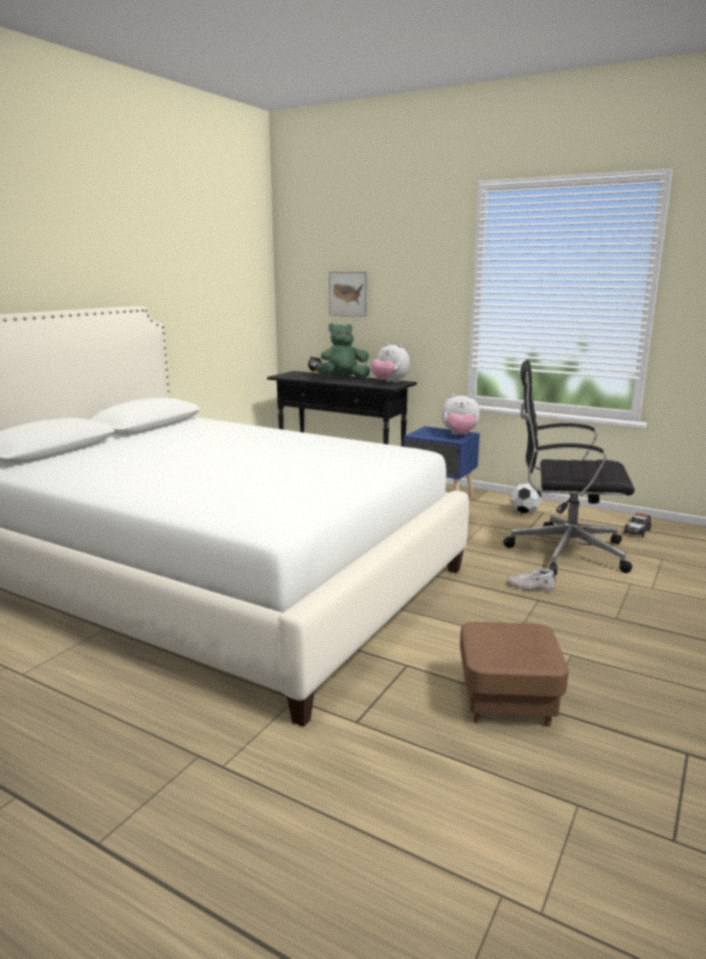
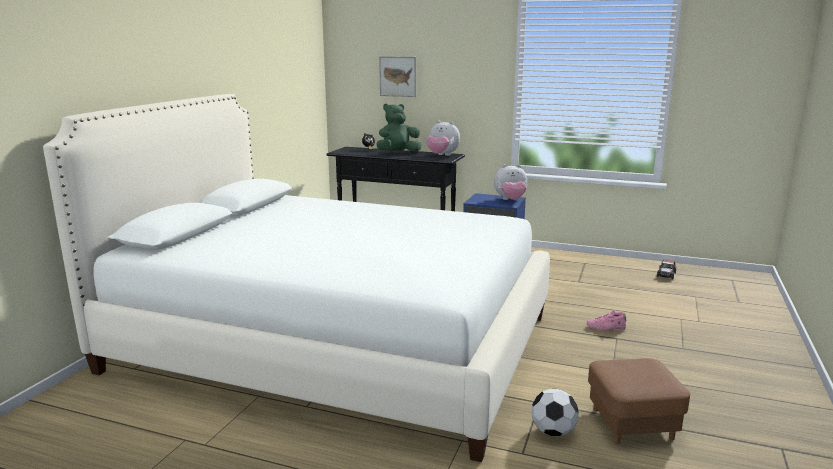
camera: 10 degrees left, 0 degrees up
(524, 512) = (569, 264): football -> football (553, 432)
(531, 587) = (605, 328): white shoe -> pink shoe
(563, 551) = (617, 296): black office chair -> none

